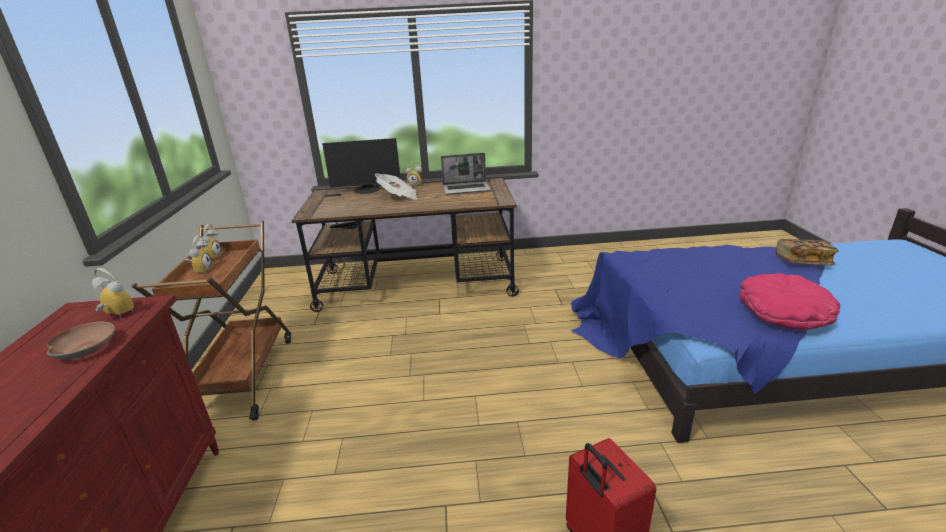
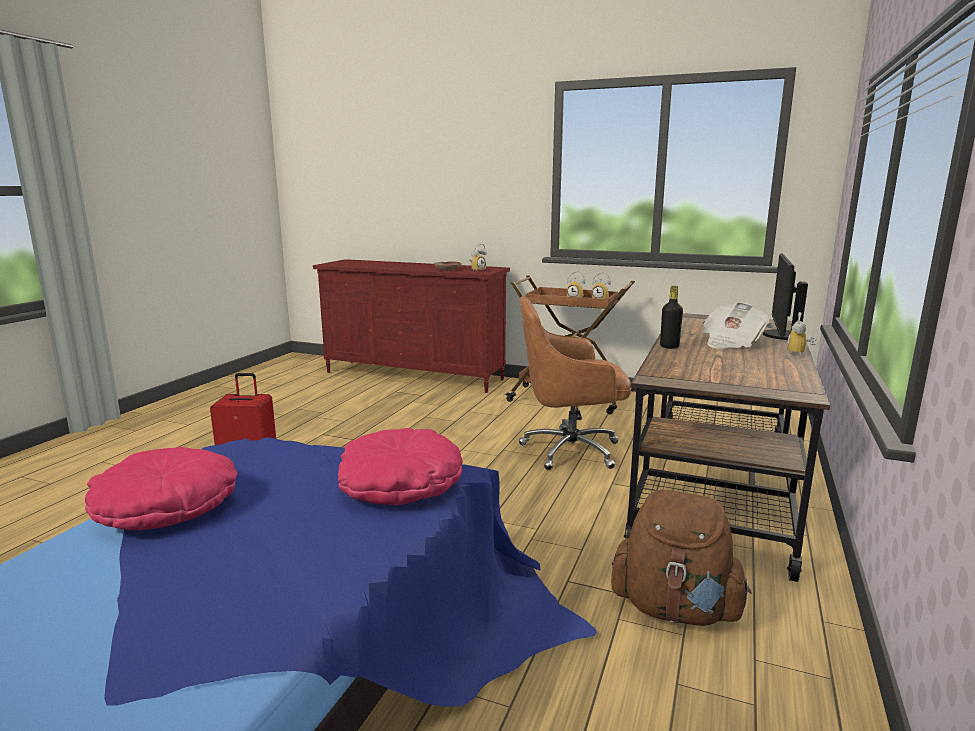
camera: 115 degrees right, 10 degrees down
(390, 342) = (570, 450): none -> brown office chair
(424, 207) = (669, 346): none -> black bottle
(466, 189) = (751, 373): laptop -> none
(552, 278) = (675, 609): none -> brown backpack
(654, 262) = (402, 484): none -> pink pillow
(802, 261) = (166, 647): book -> none

